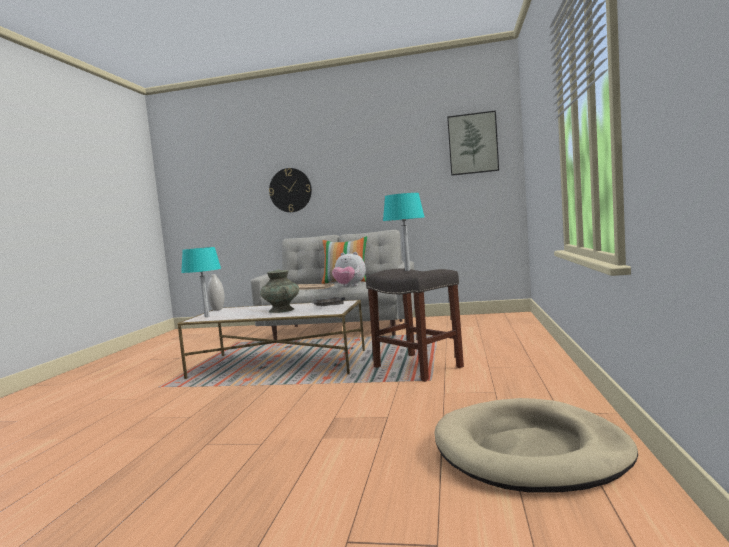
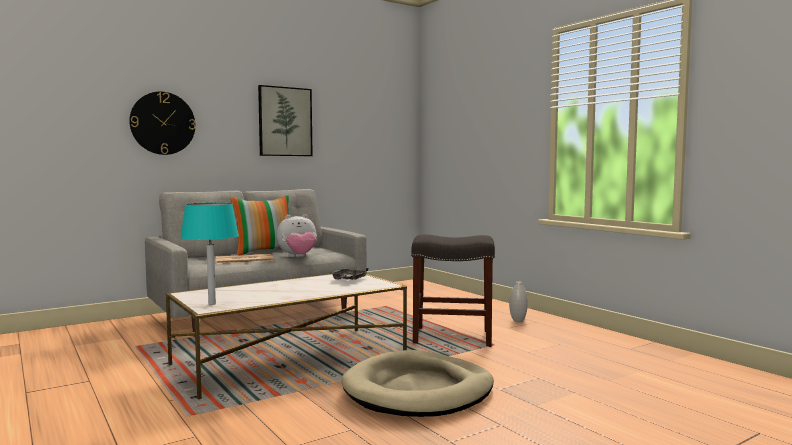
camera: 45 degrees left, 0 degrees up
(217, 310) = (184, 295): white vase -> white vase (518, 321)
(281, 310) = (302, 288): turquoise vase -> none
(407, 270) = (445, 236): turquoise table lamp -> none
(473, 143) = (378, 102): picture -> picture (285, 121)
(530, 451) = (673, 374): beige dog bed -> beige dog bed (418, 390)

